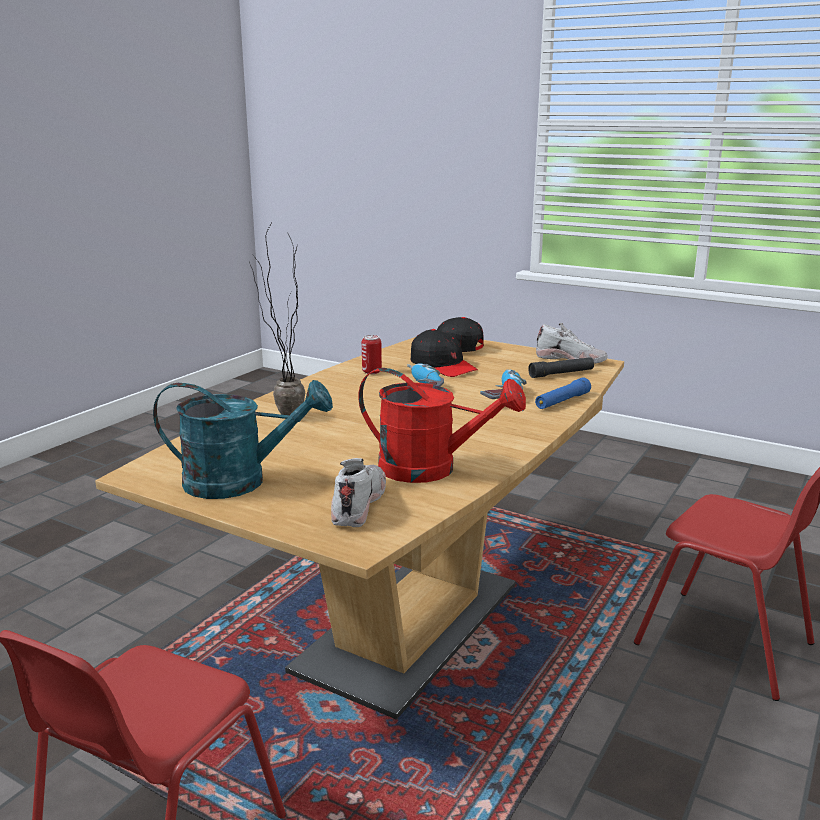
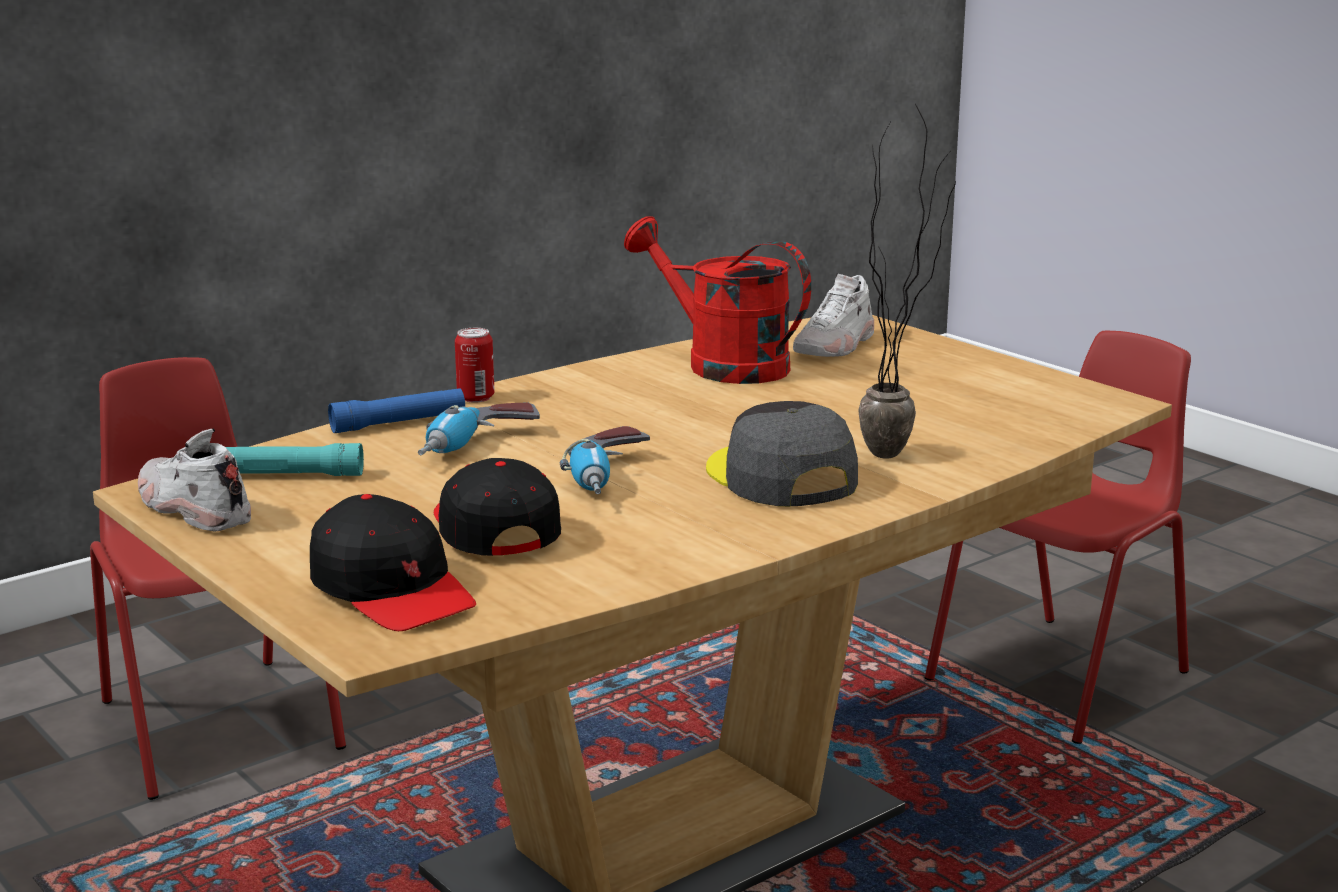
camera: 160 degrees left, 0 degrees up
(240, 482) = (973, 379): turquoise watering can -> none
(339, 399) = (780, 477): none -> grey cap
(371, 372) = (667, 535): can -> can (475, 397)
(561, 374) = (289, 475): black flashlight -> turquoise flashlight

